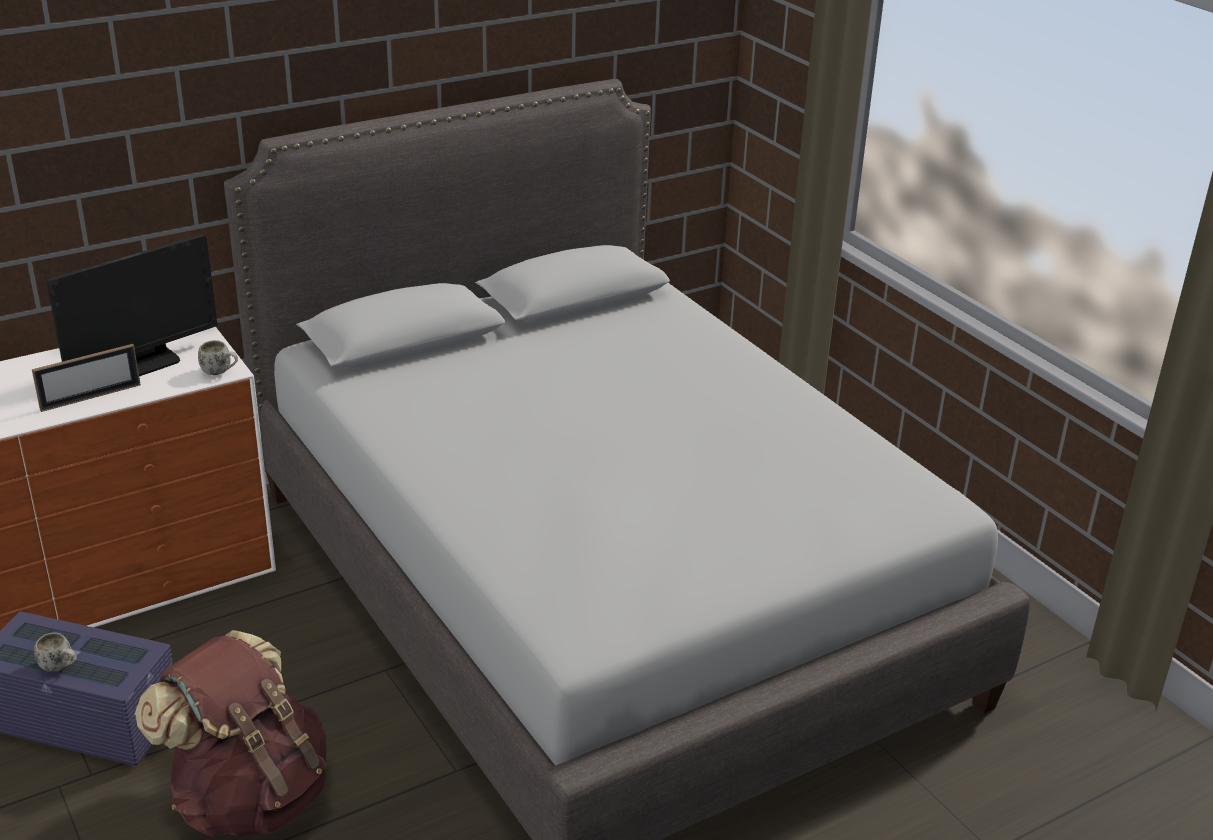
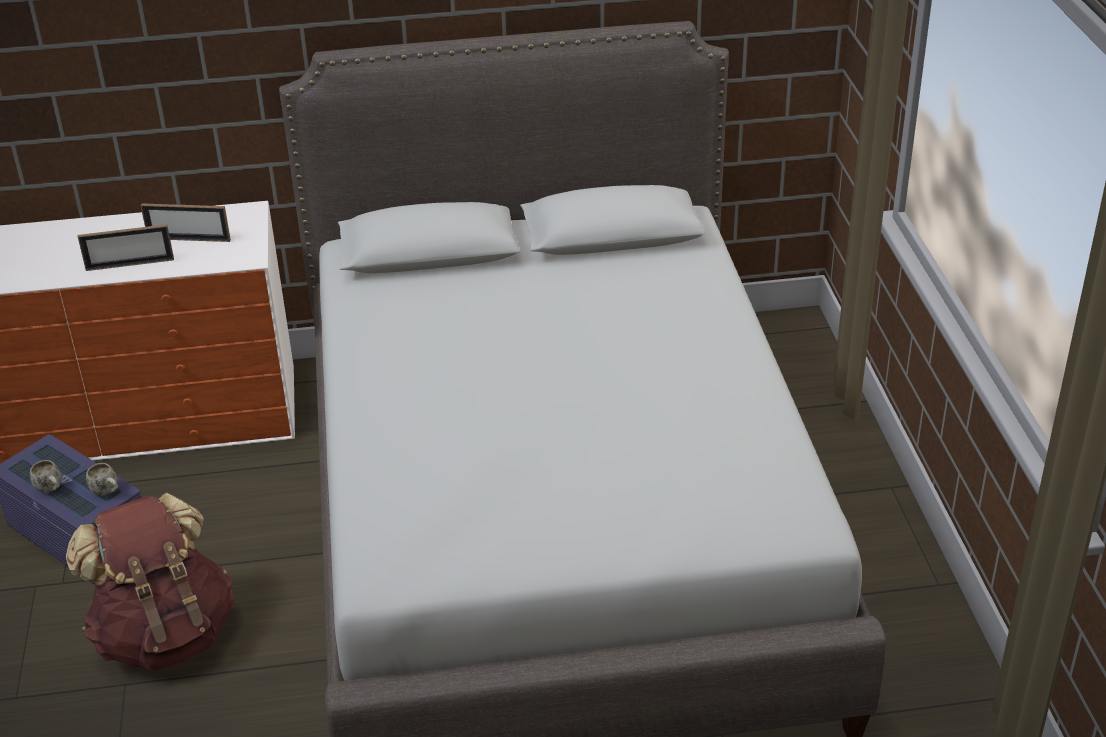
camera: 25 degrees right, 5 degrees up
(143, 363) = (189, 239): monitor -> picture frame
(220, 372) = (243, 259): white mug -> white mug (107, 492)

